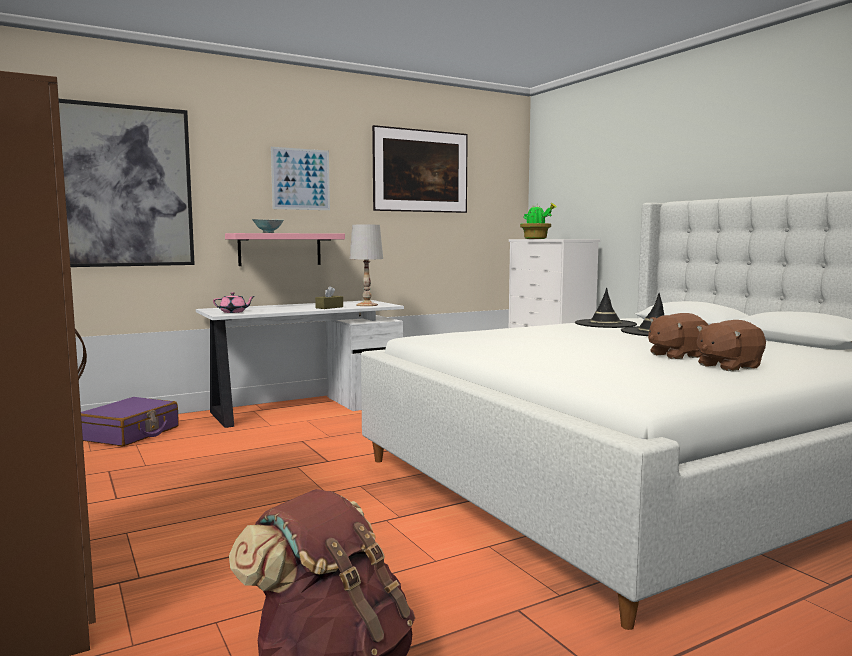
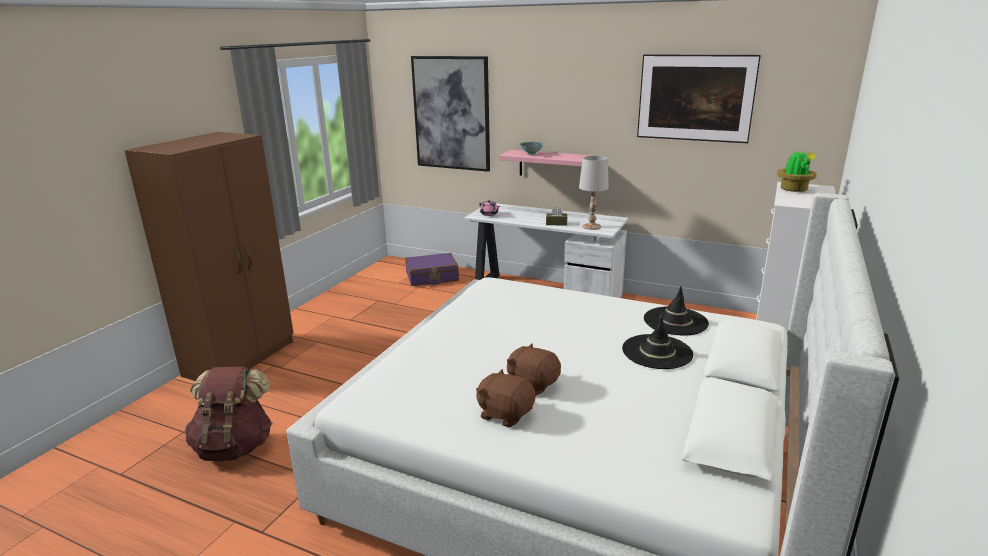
camera: 55 degrees right, 15 degrees up
(301, 179) = (571, 107): picture -> none

